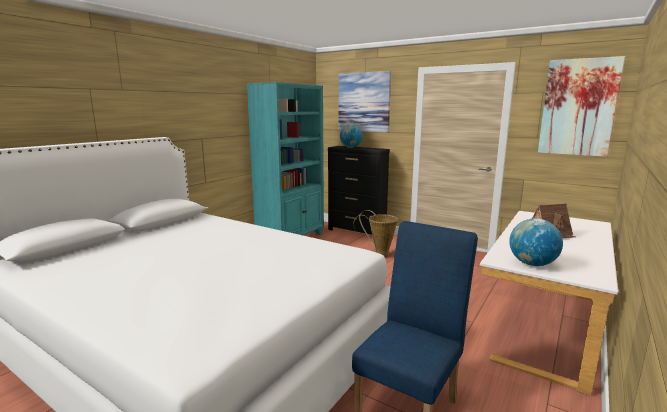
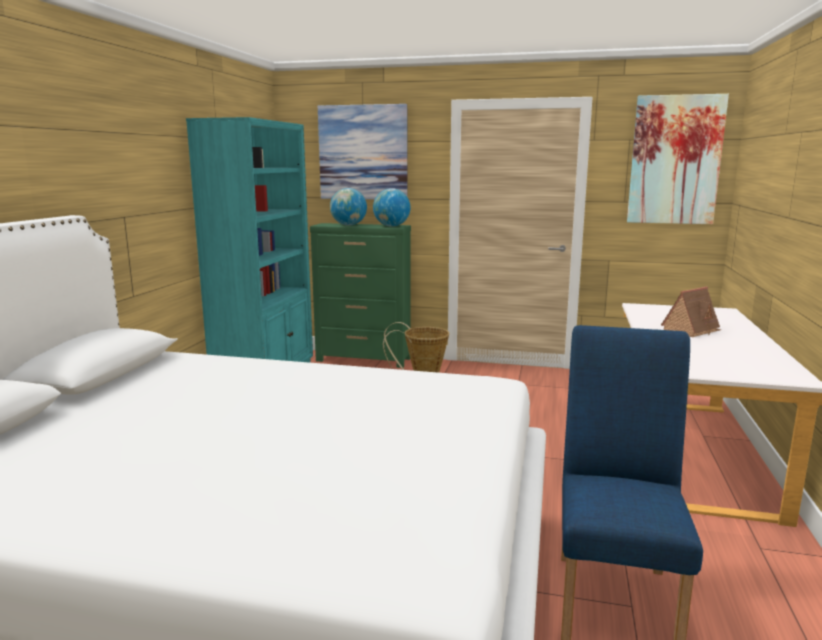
camera: 20 degrees left, 0 degrees up
(357, 232) = (364, 360): black dresser -> green dresser
(532, 264) = (712, 369): globe -> globe (391, 226)

